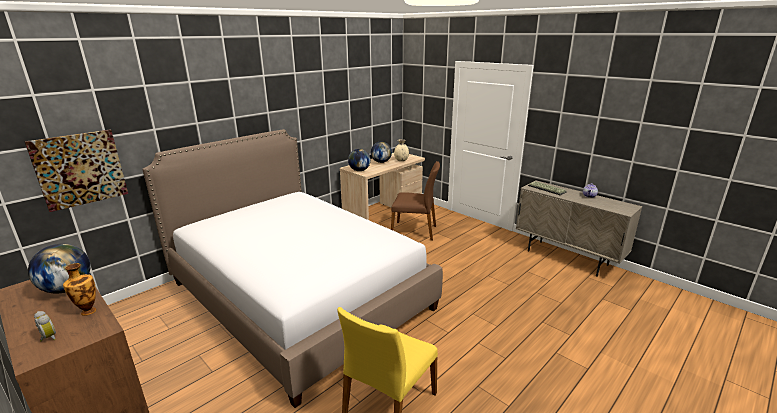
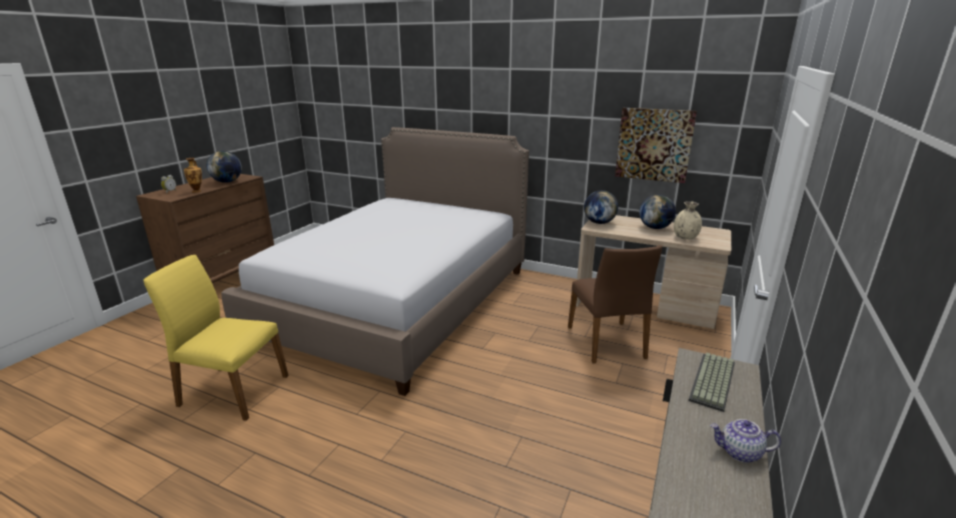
camera: 70 degrees right, 0 degrees up
(80, 169) = (353, 127): picture -> picture (654, 144)

